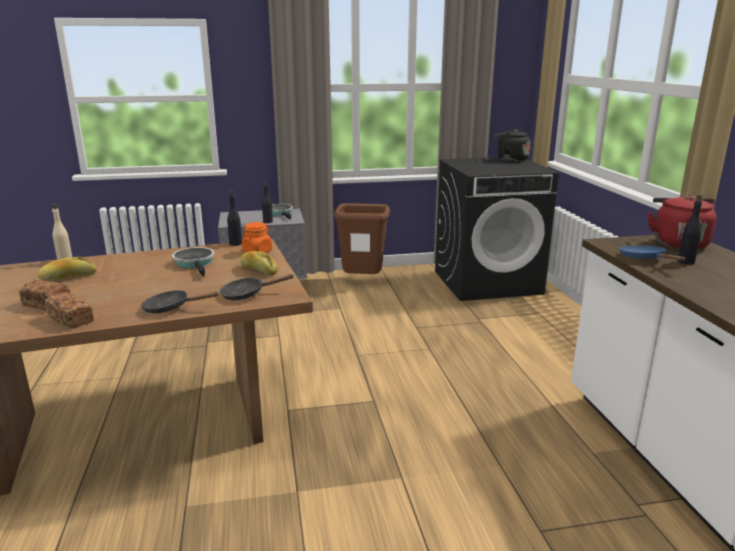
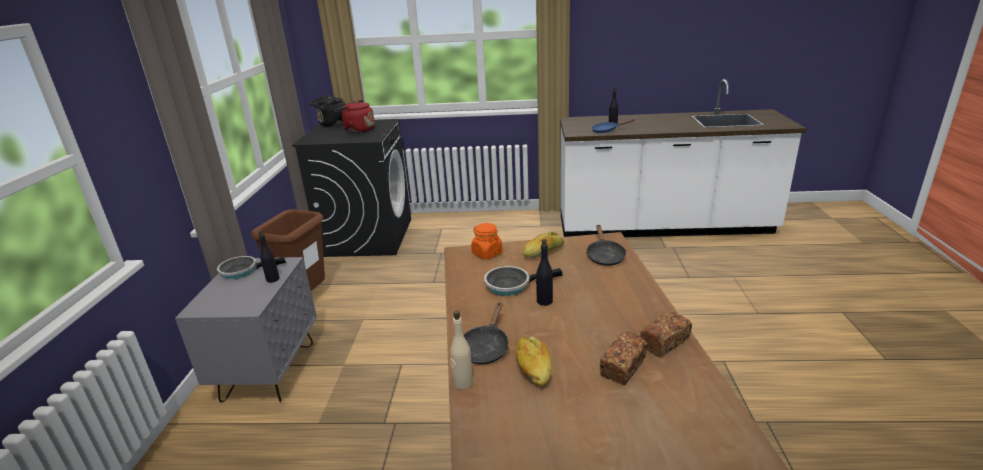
camera: 75 degrees left, 5 degrees up
(171, 308) = (634, 289): black frying pan -> black frying pan (485, 347)
(235, 244) = (453, 265): black bottle -> black bottle (544, 301)
(678, 243) = (580, 121): red kettle -> red kettle (357, 131)

